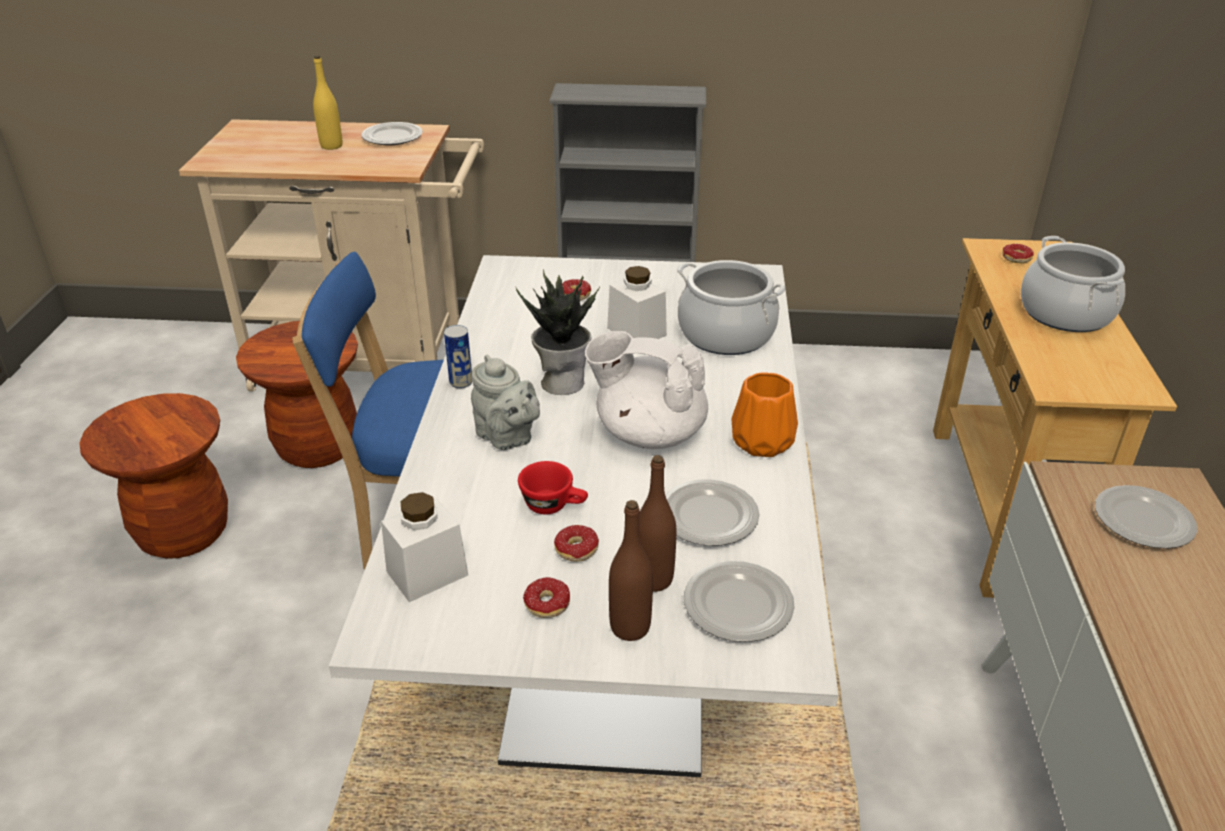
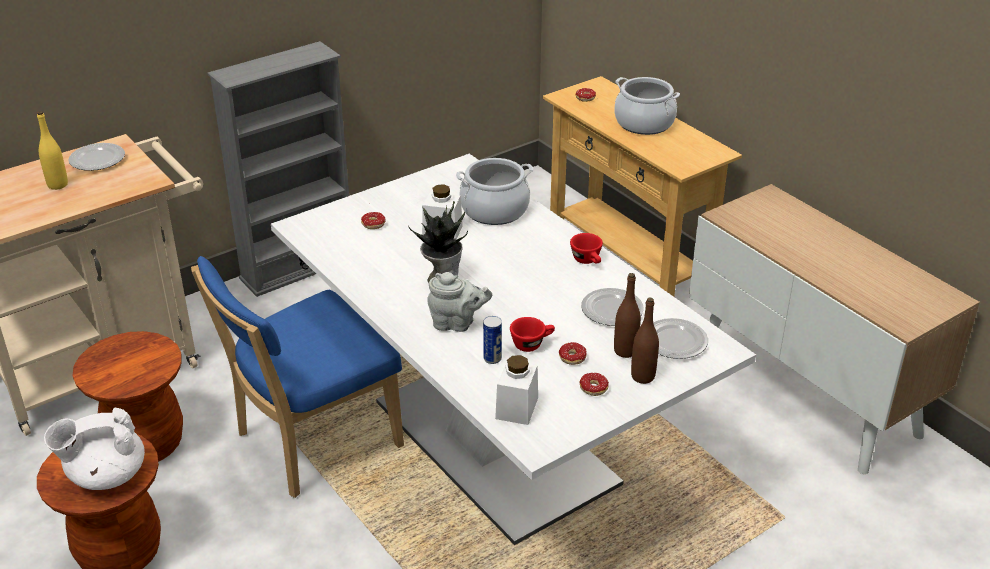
camera: 40 degrees left, 0 degrees up
(461, 382) = (383, 307): can -> can (492, 358)
(648, 433) = (528, 284): white teapot -> white teapot (106, 475)
(761, 441) = (588, 261): orange vase -> red cup
(1143, 521) = (774, 221): plate -> none

